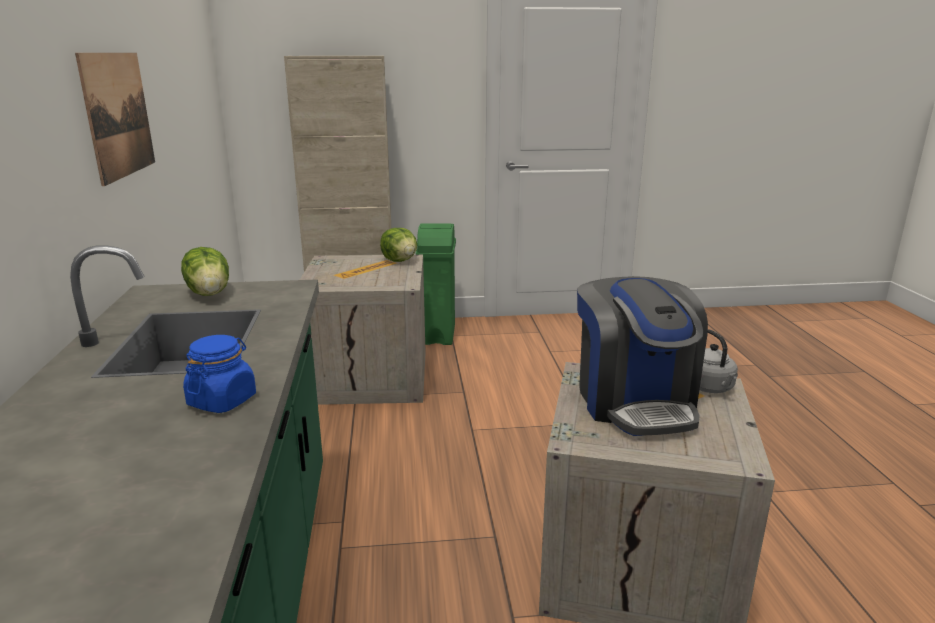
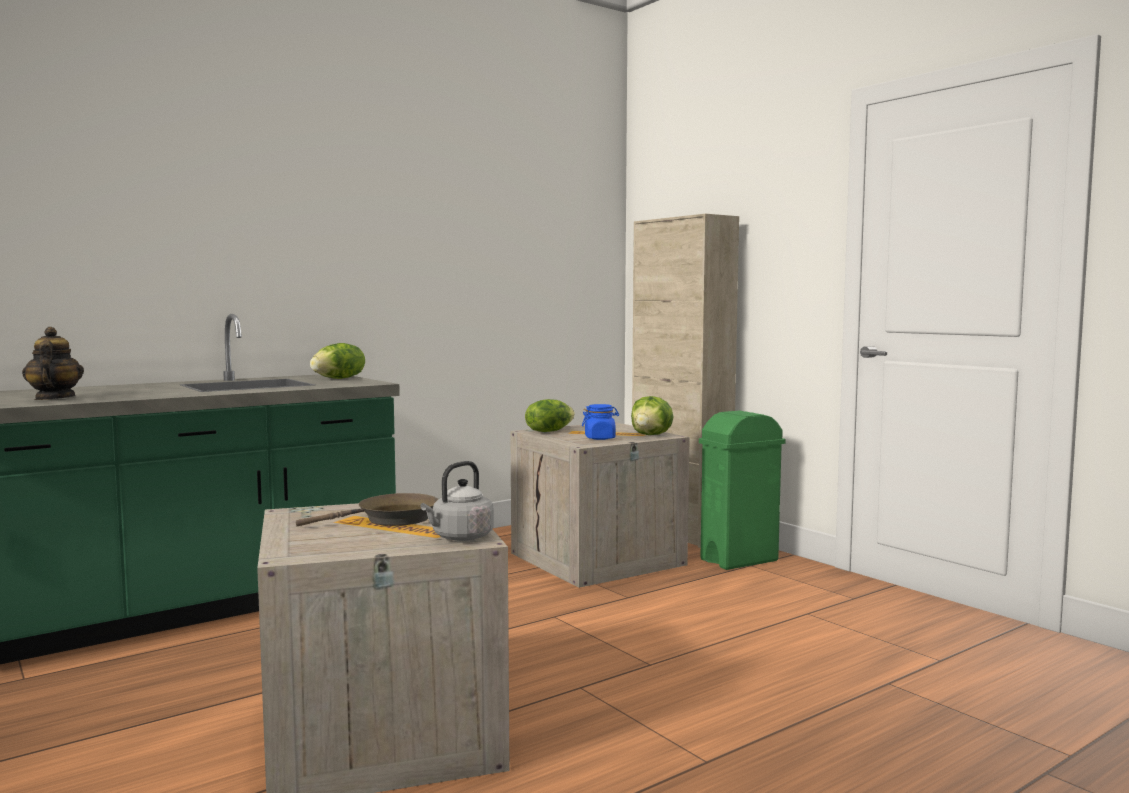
camera: 60 degrees right, 15 degrees down
(118, 114) = (376, 253): picture -> none
(151, 480) = (54, 398): none -> teapot
(222, 400) = (155, 394): blue jar -> blue jar (600, 438)
(323, 281) = (549, 431): none -> lettuce
(634, 401) = (391, 519): coffee machine -> brown frying pan

